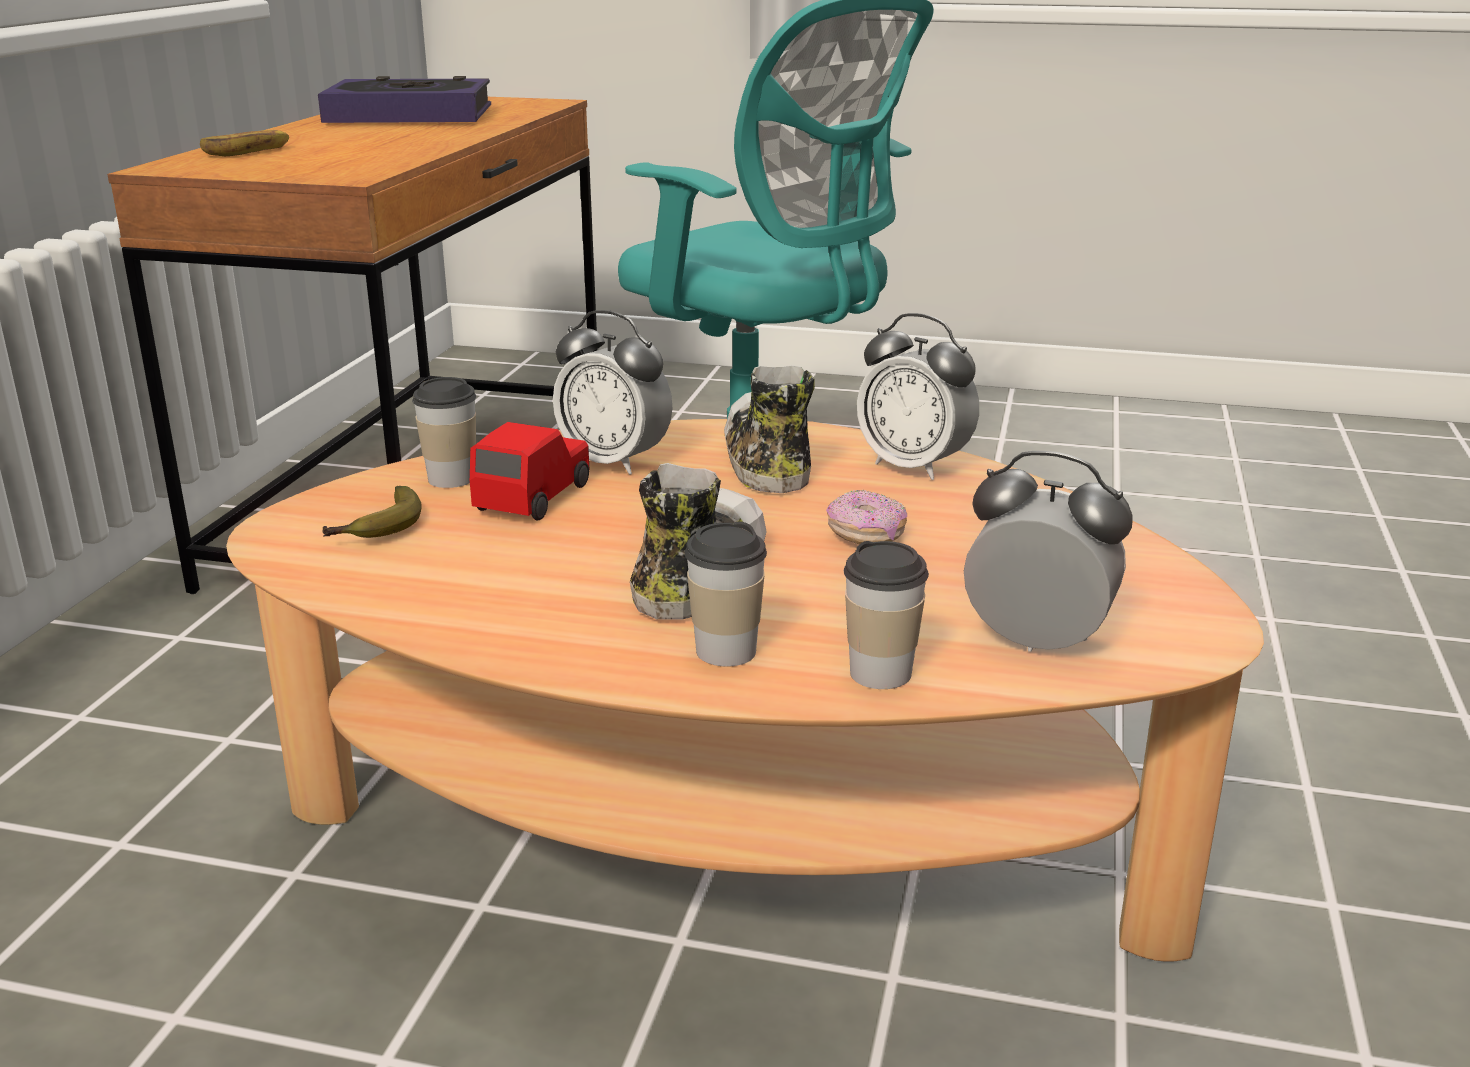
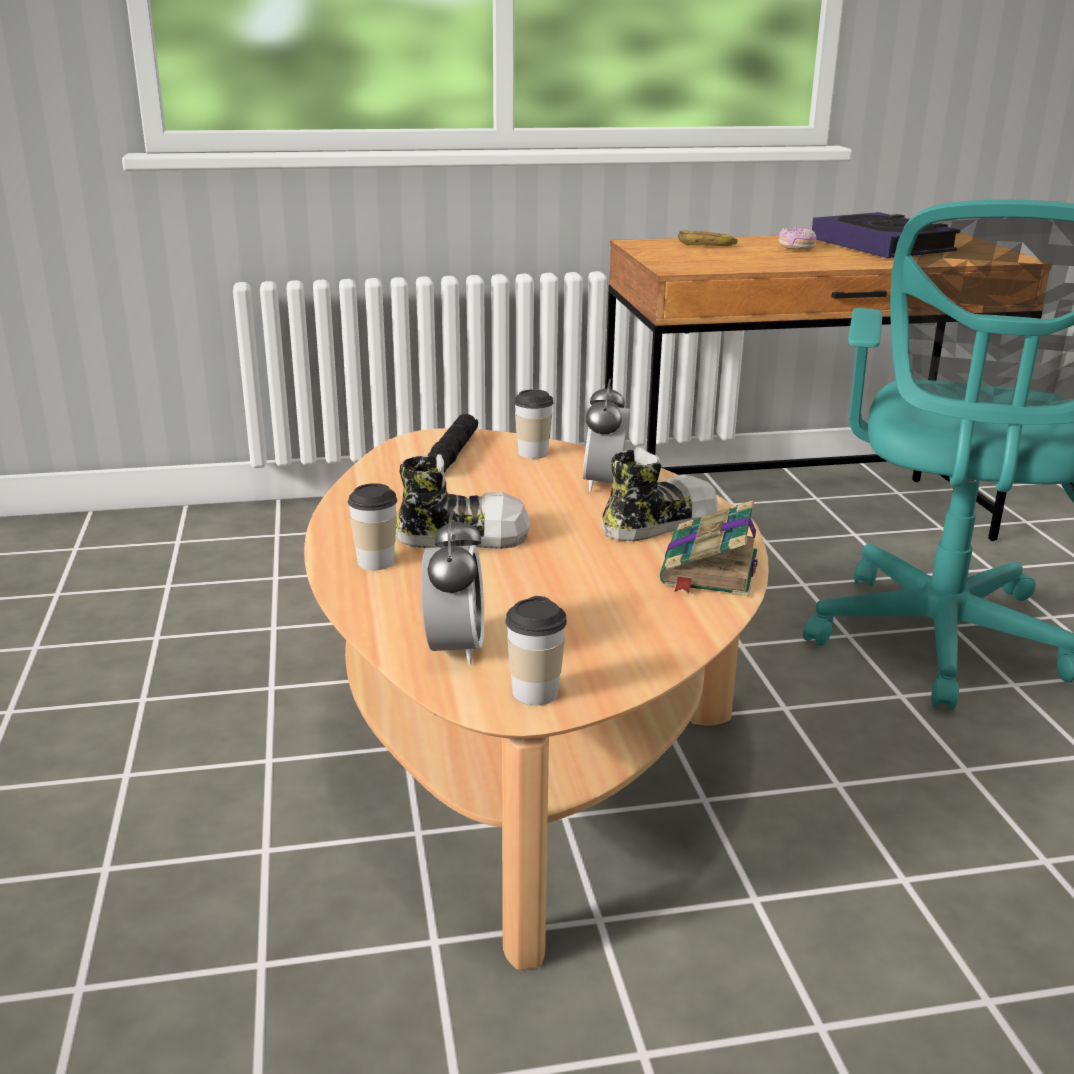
camera: 65 degrees right, 0 degrees up
(379, 529) = (451, 455): banana -> black flashlight
(534, 498) = (528, 477): red toy car -> none
(866, 535) = (568, 573): donut -> donut (796, 248)
(880, 673) = (378, 607): cup -> cup (535, 693)
(914, 466) = (709, 570): alarm clock -> book

